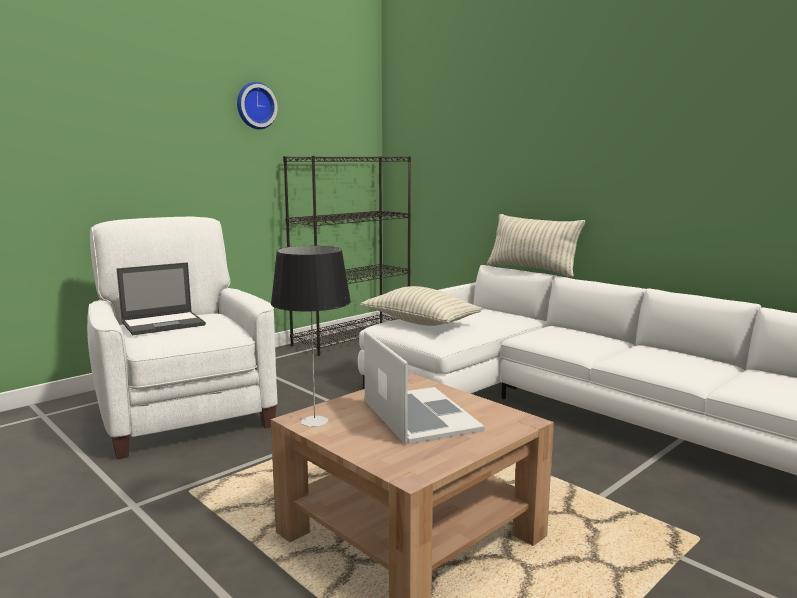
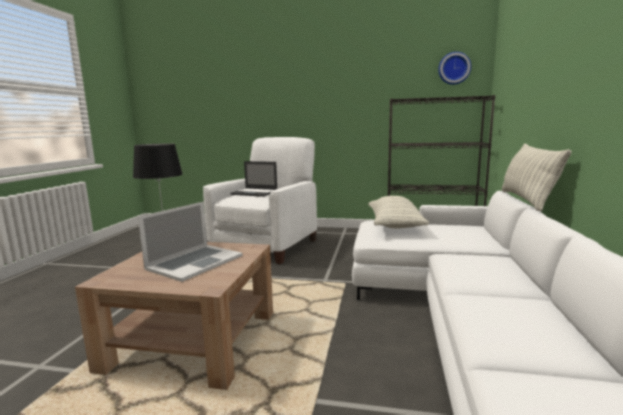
camera: 55 degrees right, 0 degrees up
(255, 106) = (372, 68): wall clock -> wall clock (454, 68)

